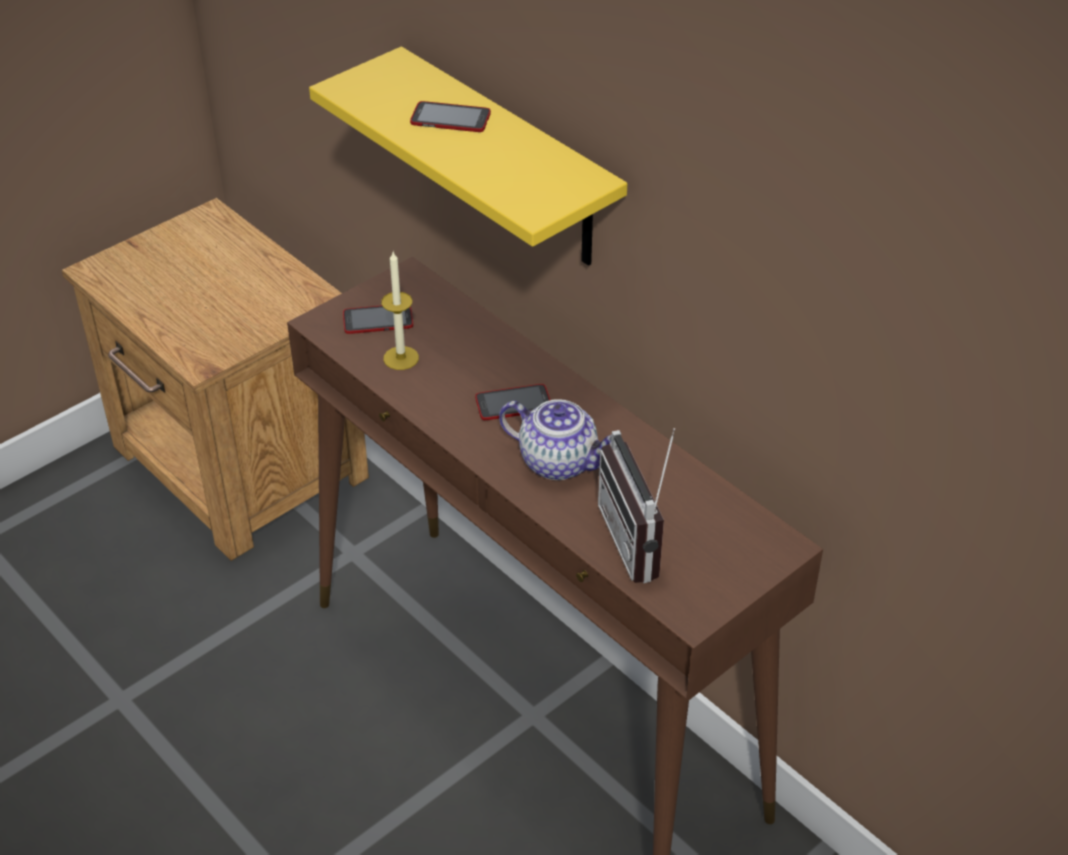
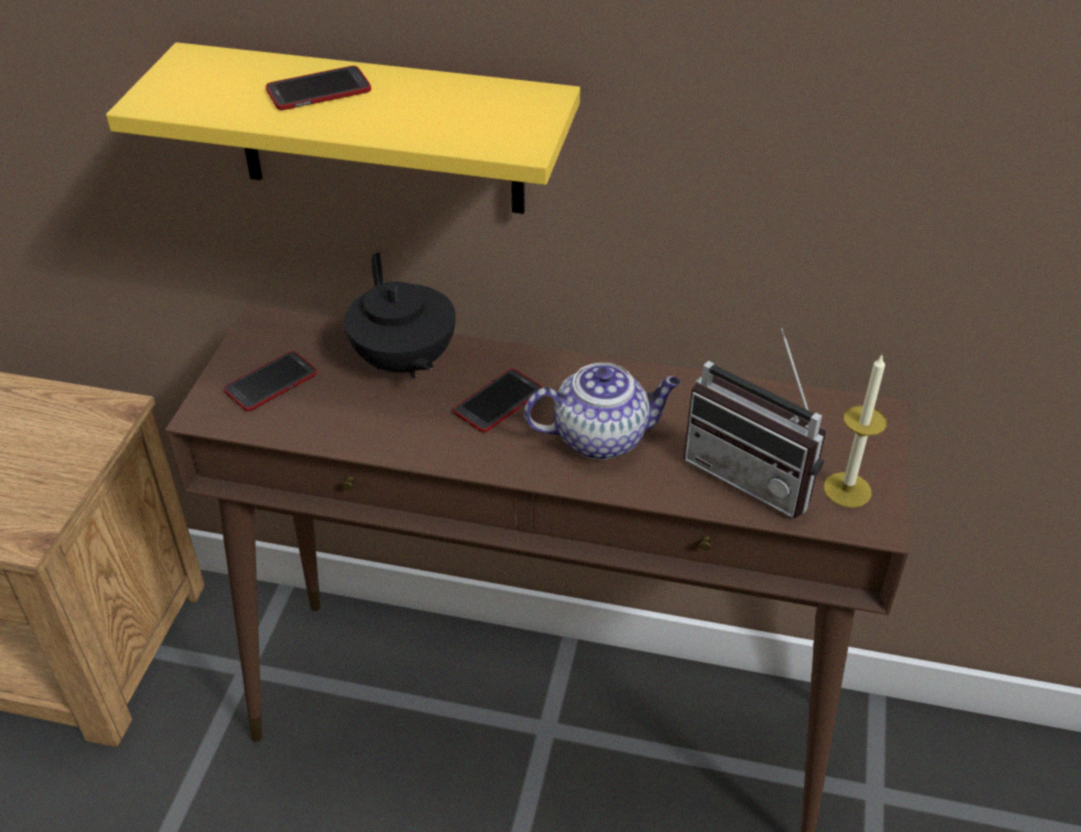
camera: 35 degrees left, 0 degrees up
(401, 358) = (334, 410): candle -> candle (847, 490)
(476, 346) = (404, 363): none -> black teapot

